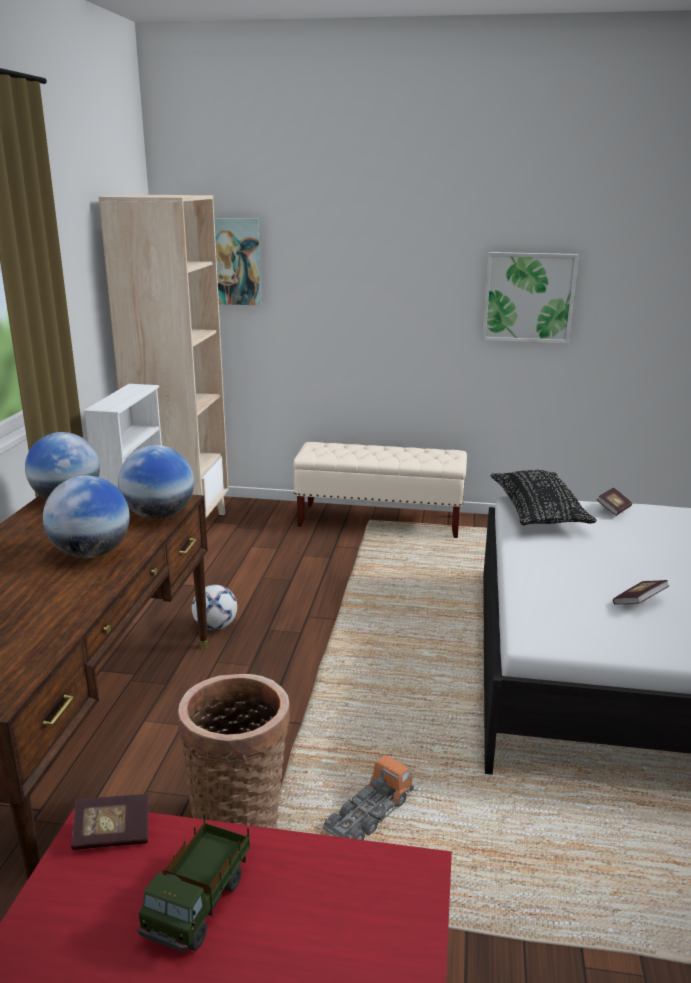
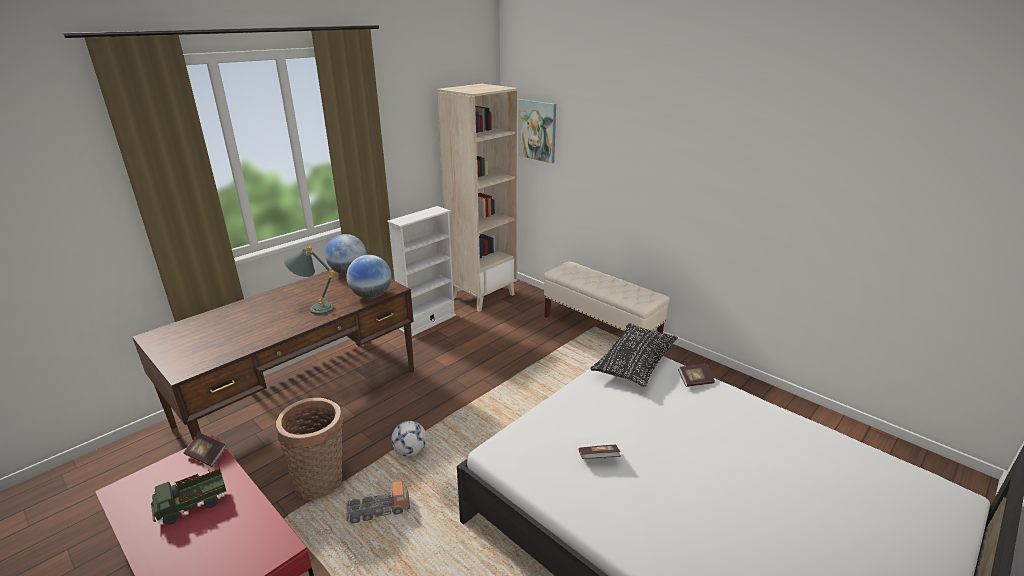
camera: 35 degrees right, 5 degrees up
(91, 553) = (313, 308): globe -> grey table lamp
(215, 626) = (430, 366): football -> football (410, 451)
(528, 297) = (729, 189): picture -> none

